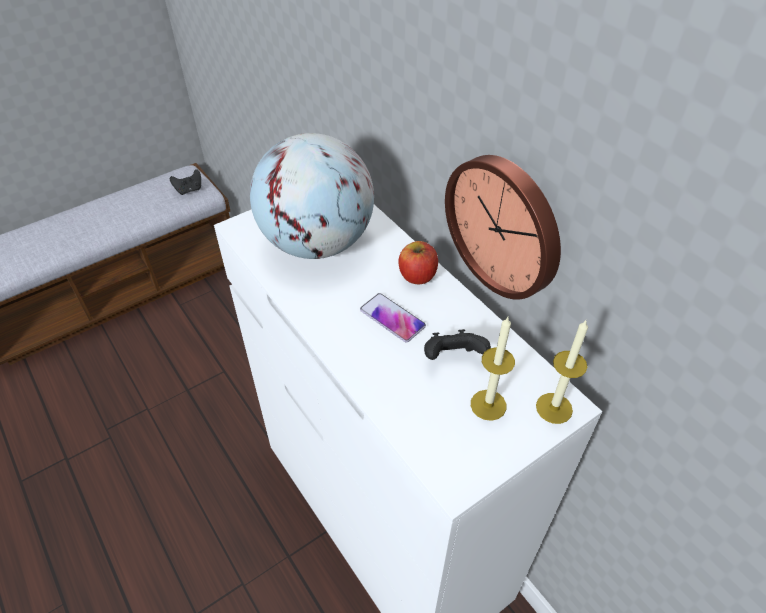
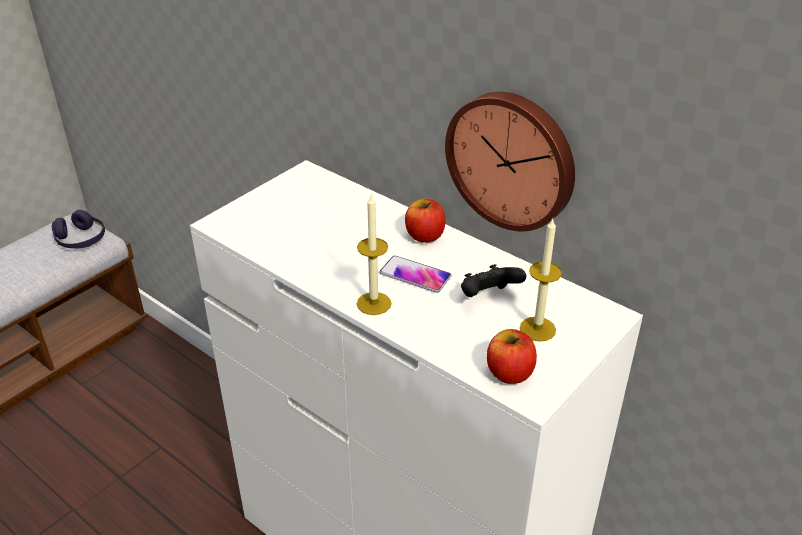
camera: 15 degrees left, 10 degrees down
(189, 190) = (81, 239): black game controller -> purple headphones
(317, 243) = (310, 224): globe -> none
(442, 450) = (509, 373): none -> apple
(554, 408) = (599, 320): candle -> candle (374, 303)

